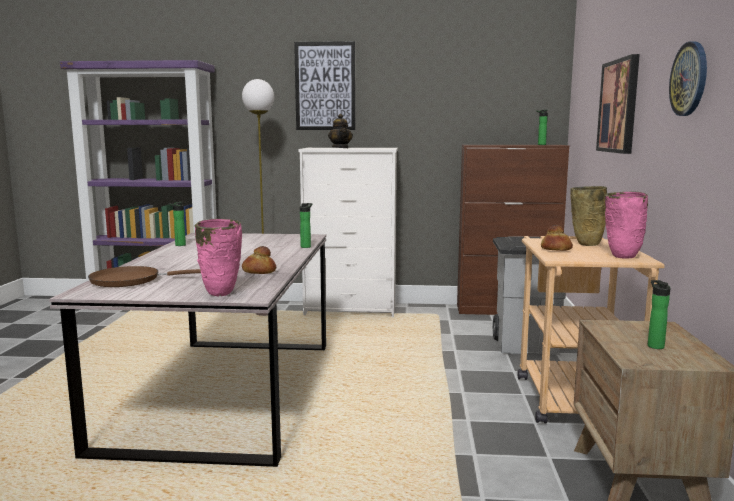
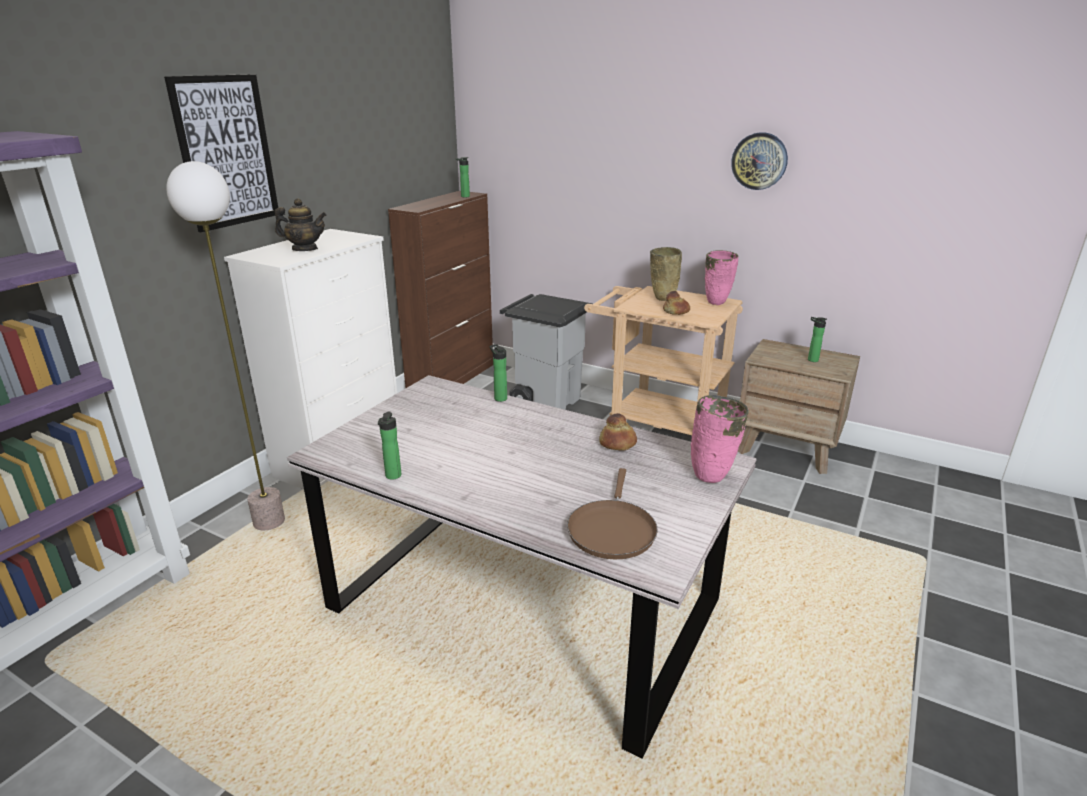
camera: 65 degrees left, 15 degrees up
(619, 106) = (614, 165): picture -> none

